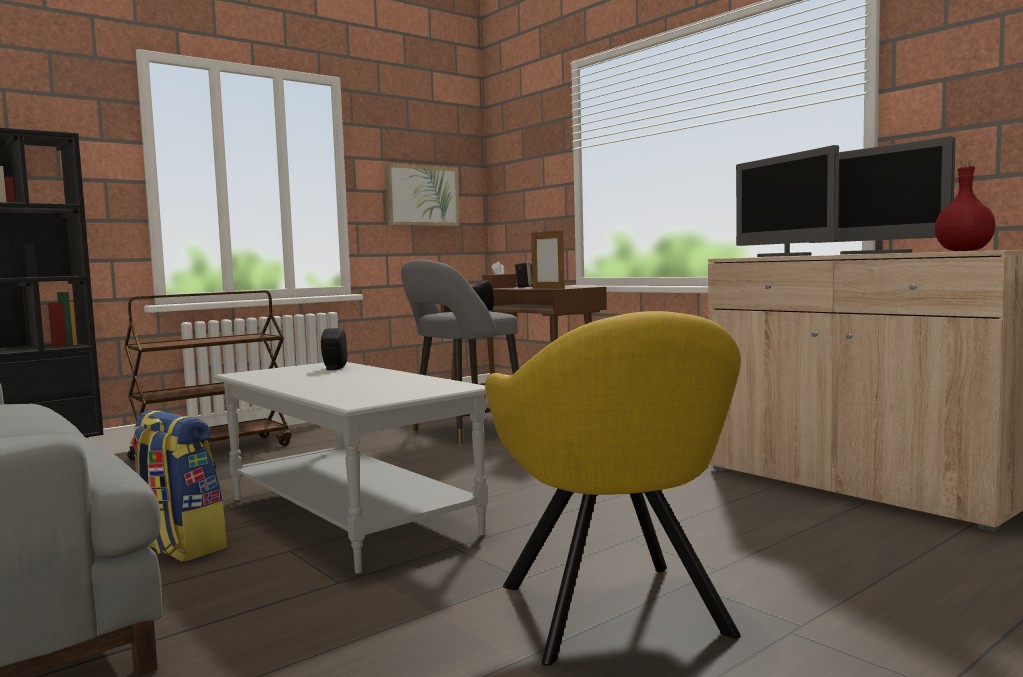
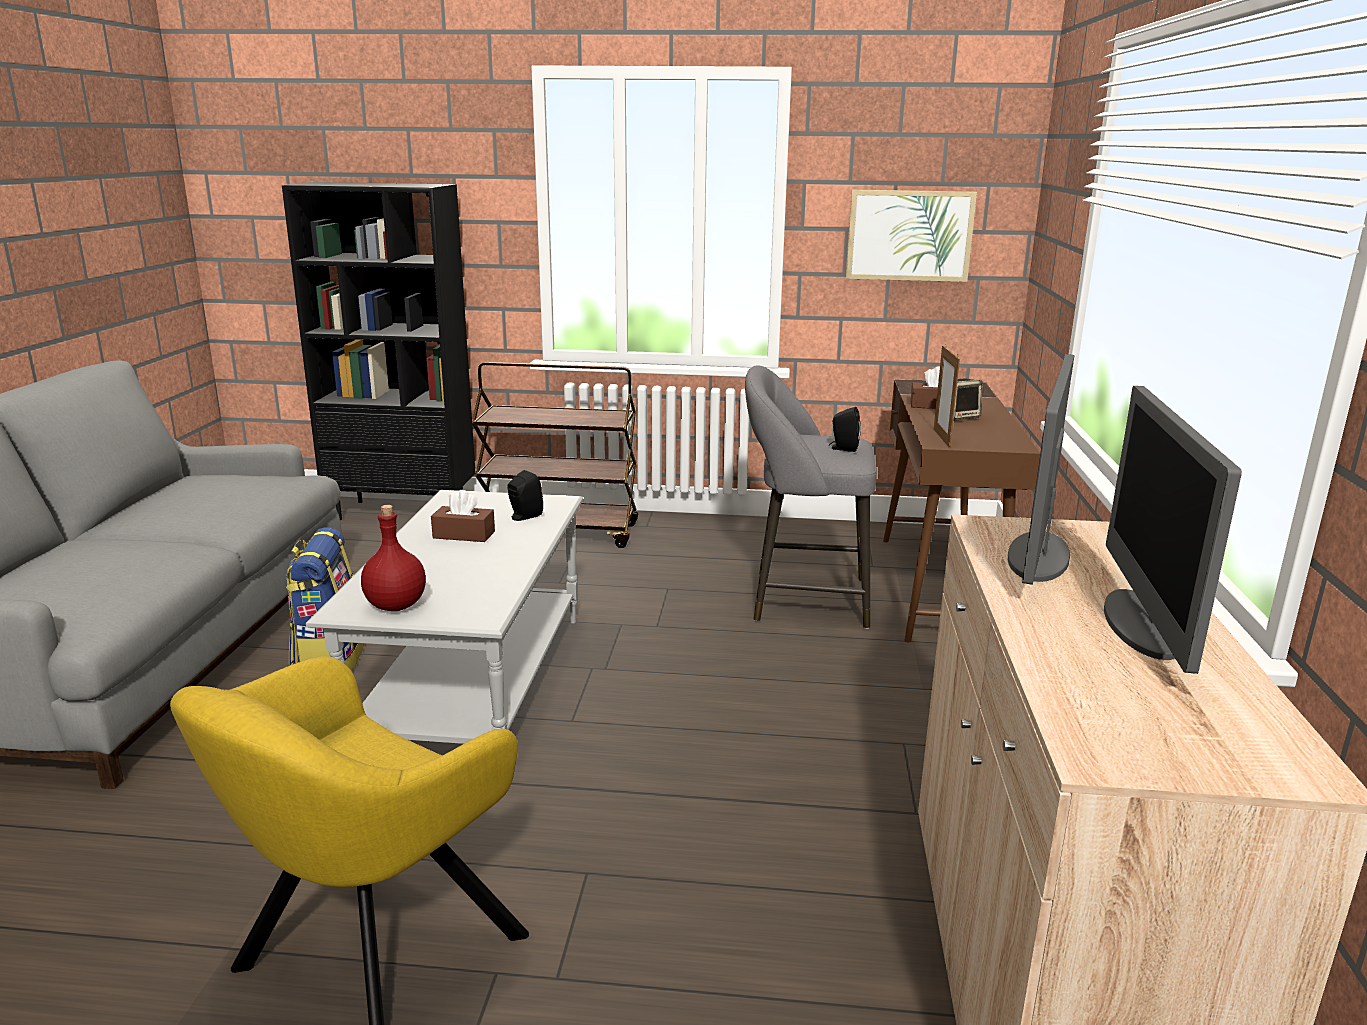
camera: 45 degrees right, 15 degrees up
(319, 377) = (464, 535): none -> brown tissue box
(963, 251) = (1126, 724): red bottle -> red bottle (397, 605)

